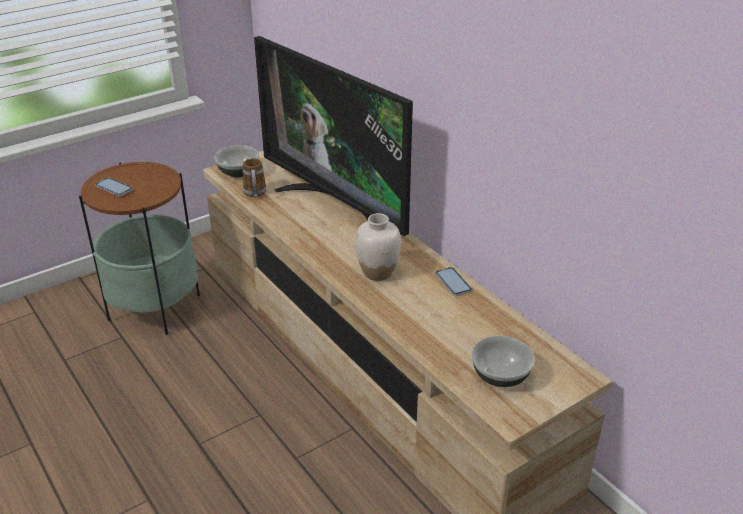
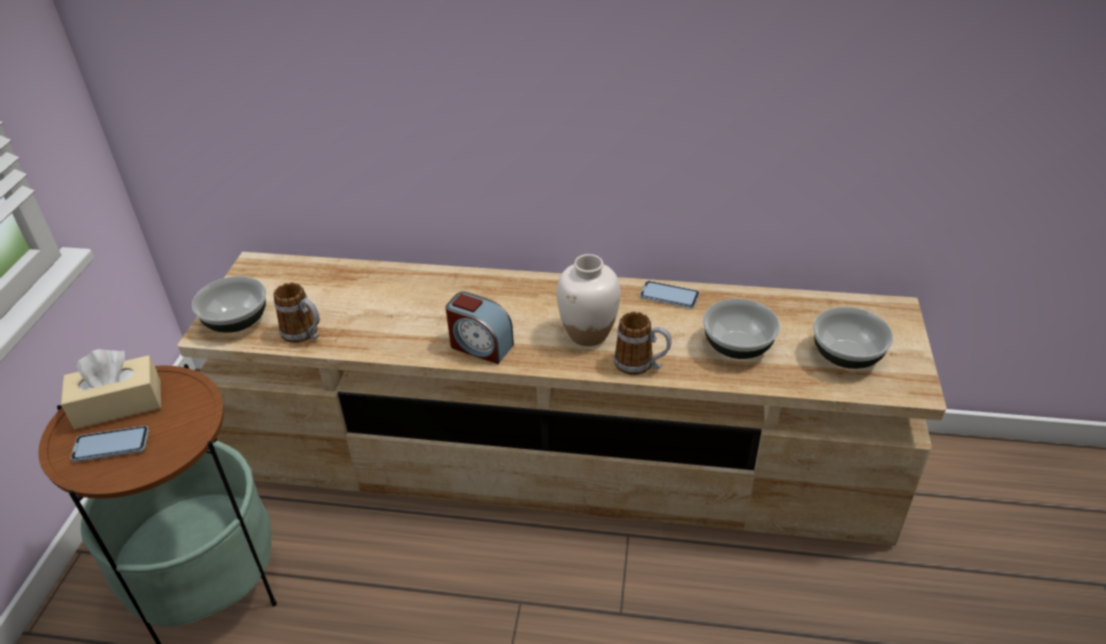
camera: 45 degrees left, 5 degrees up
(137, 174) = (118, 404): none -> beige tissue box
(318, 245) = (480, 346): none -> alarm clock
(338, 207) = (432, 290): television -> none
(378, 303) = (641, 365): none -> mug
(444, 329) = (736, 346): none -> bowl

